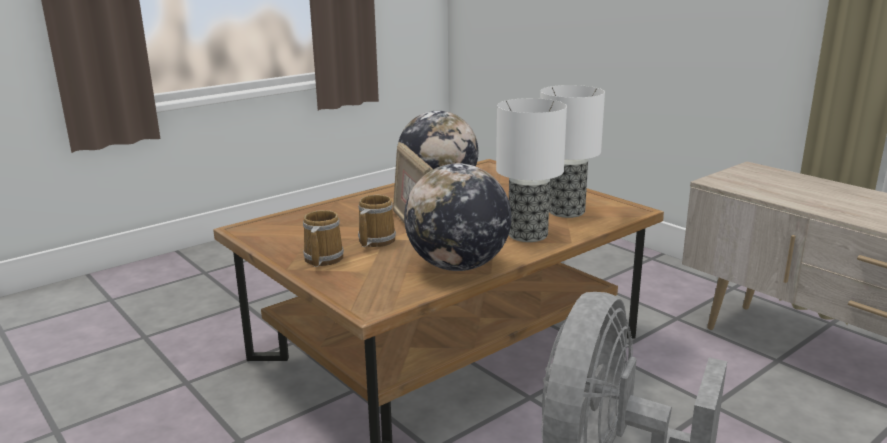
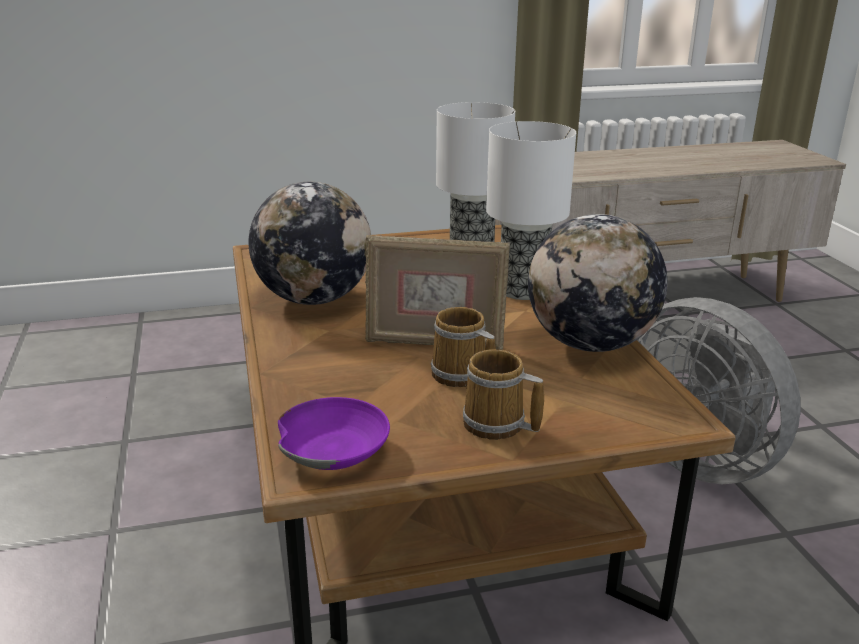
camera: 65 degrees left, 5 degrees up
(268, 229) = (333, 448): none -> purple bowl

